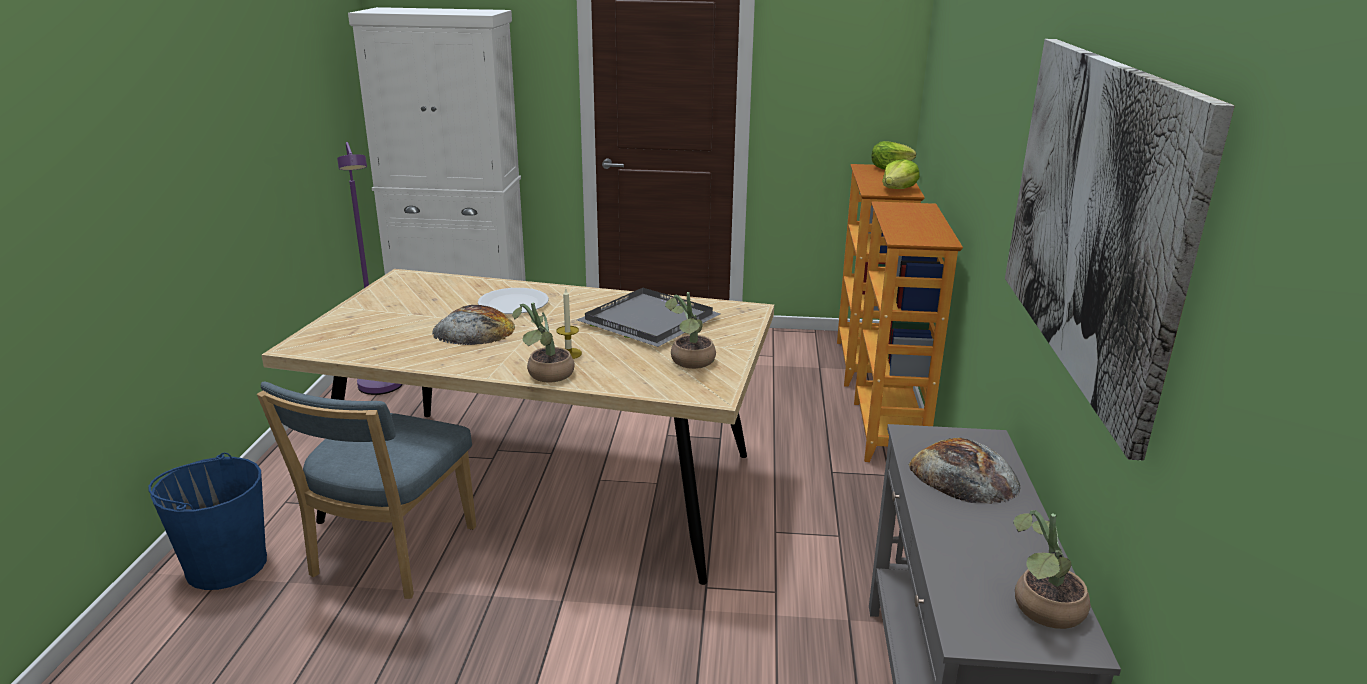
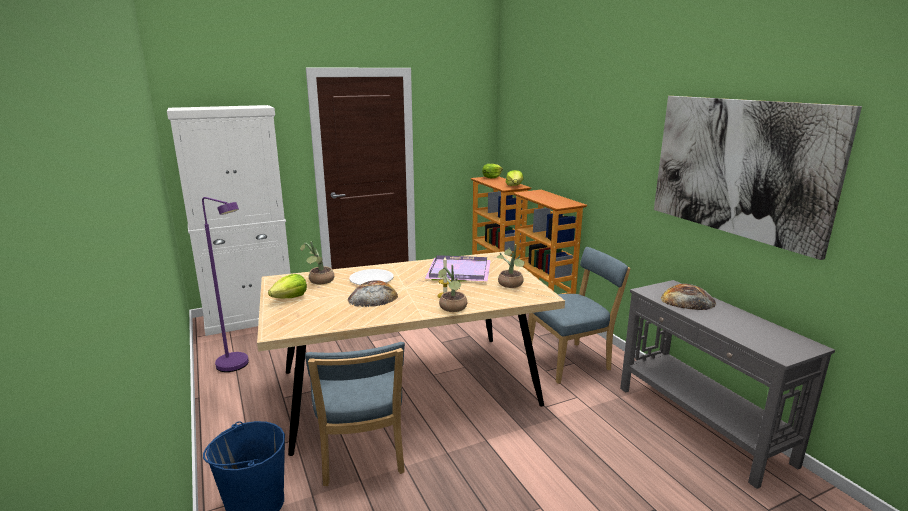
camera: 30 degrees left, 5 degrees down
(380, 306) = (290, 298): none -> lettuce
(652, 321) = (460, 271): grey tray -> purple tray
(836, 532) = (571, 362): none -> blue chair
(1042, 611) = (787, 339): potted plant -> potted plant (319, 281)

